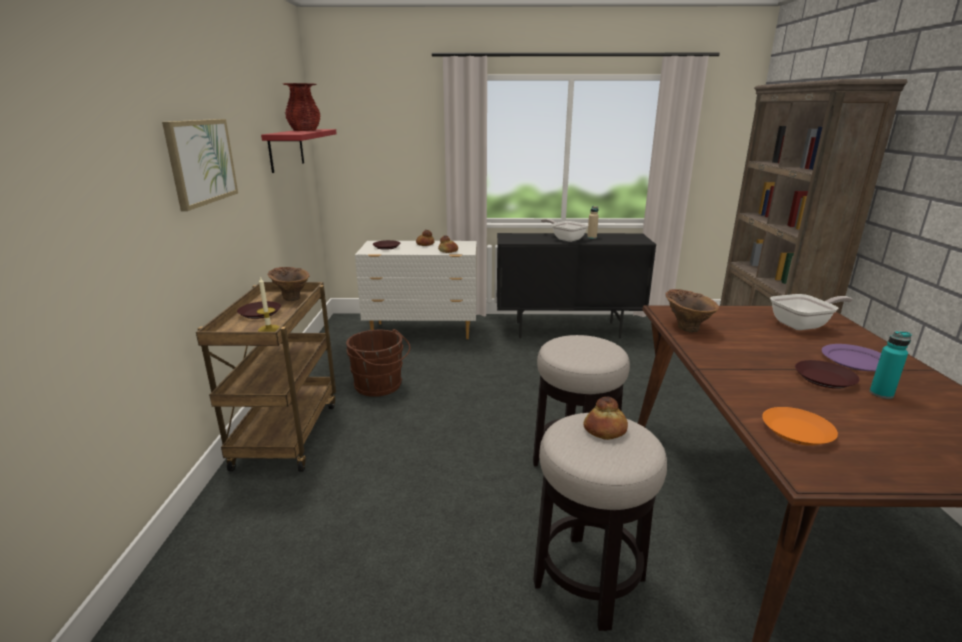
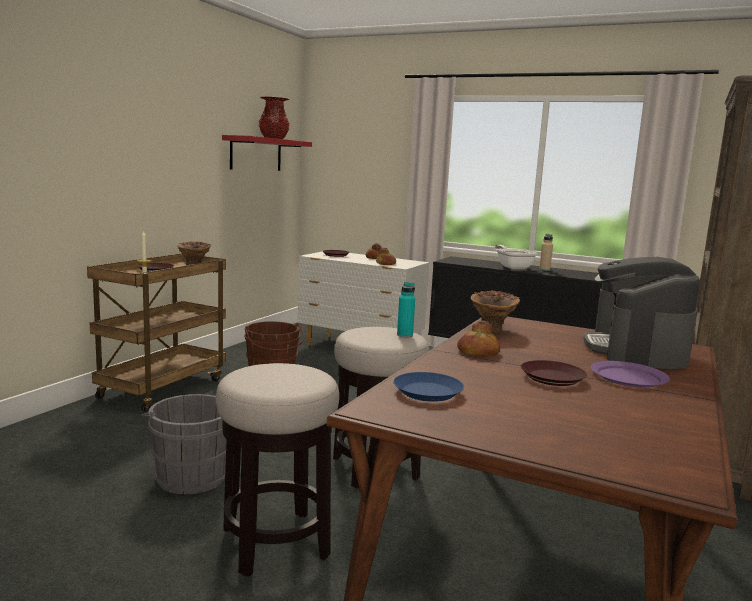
camera: 25 degrees right, 10 degrees down
(201, 161) = (138, 141): picture -> none
(435, 535) = (190, 475): none -> grey bucket
(605, 430) = (290, 372): bread -> bread (478, 352)
(796, 431) = (427, 392): orange plate -> blue plate
(803, 325) = (636, 350): frying pan -> coffee machine
(881, 394) = (591, 397): turquoise bottle -> turquoise bottle (404, 335)

